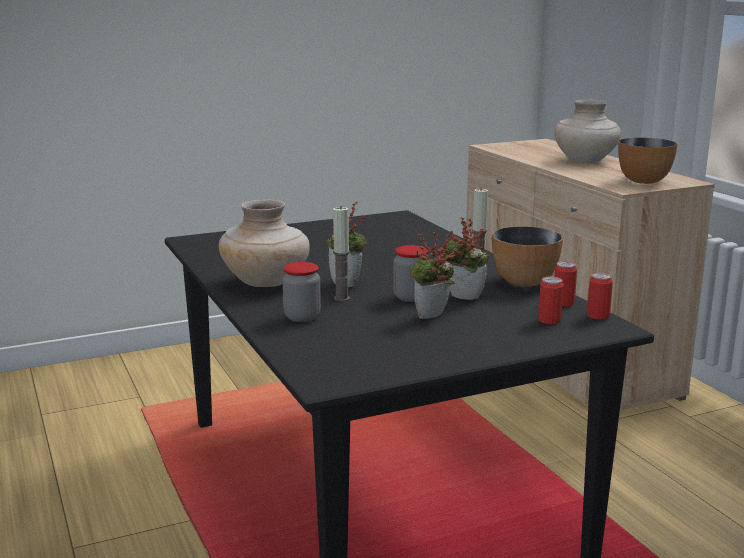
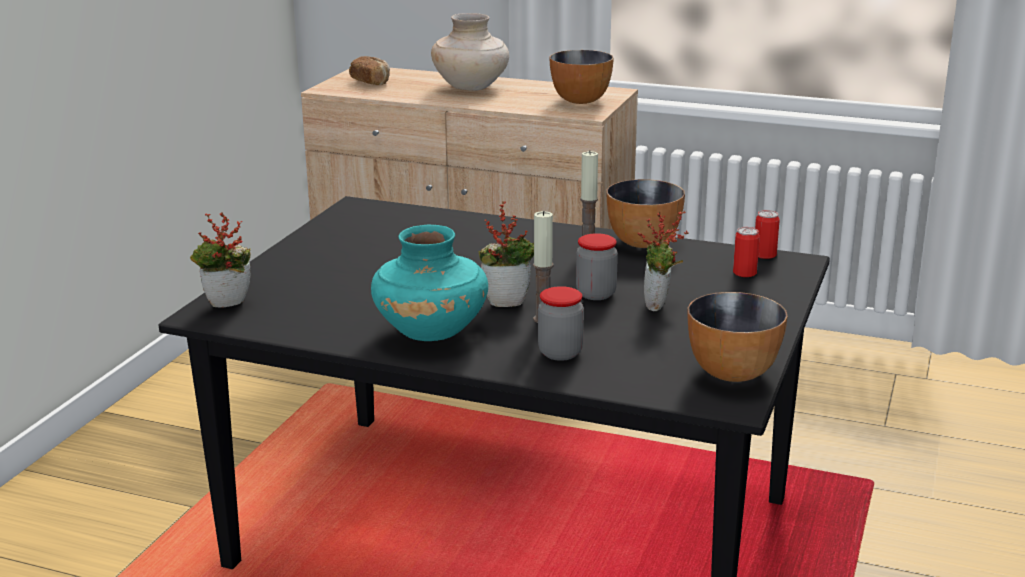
camera: 45 degrees left, 5 degrees up
(266, 283) = (431, 332): beige vase -> turquoise vase
(371, 367) = (732, 373): none -> bowl
(462, 298) = (636, 278): potted plant -> potted plant (227, 306)
(527, 147) = (371, 82): none -> bread
(563, 303) = (716, 252): can -> none

